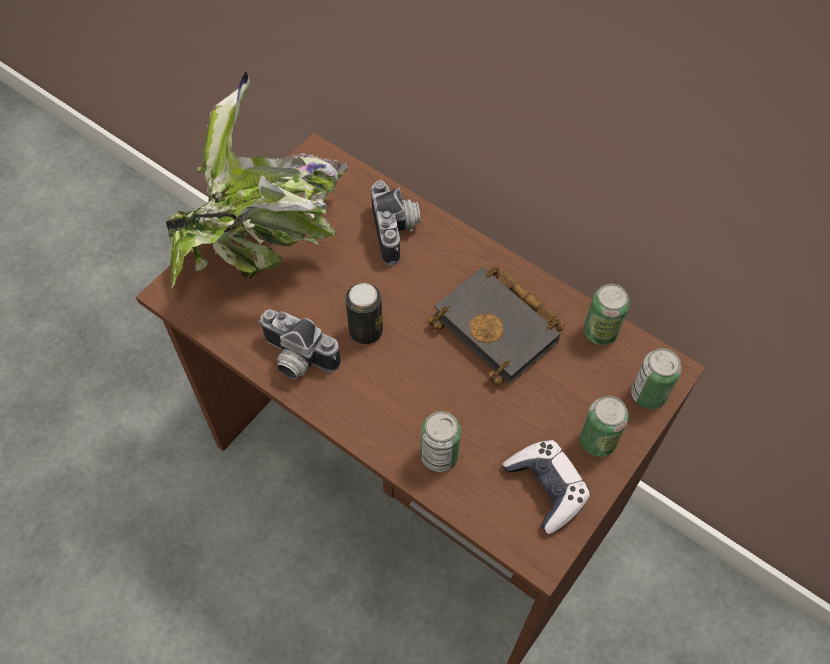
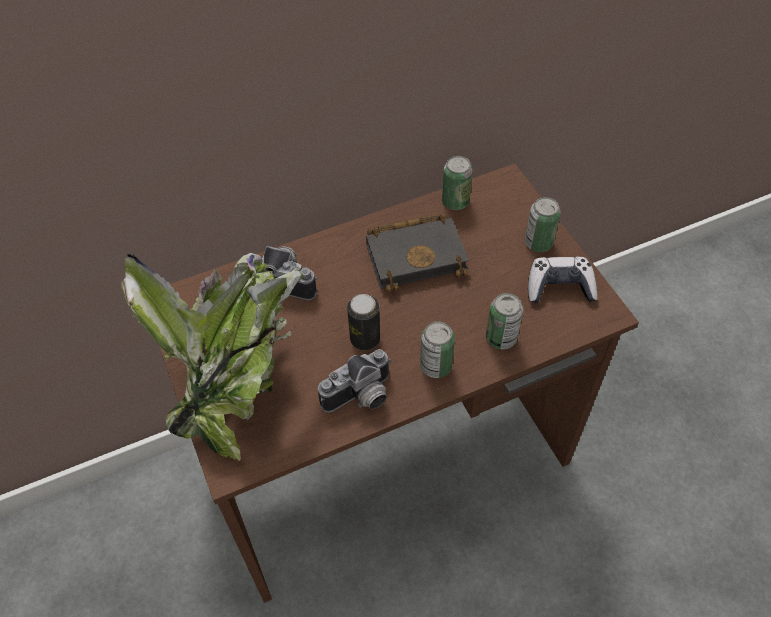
camera: 60 degrees left, 5 degrees down
(648, 394) = (518, 200): can -> can (436, 366)

